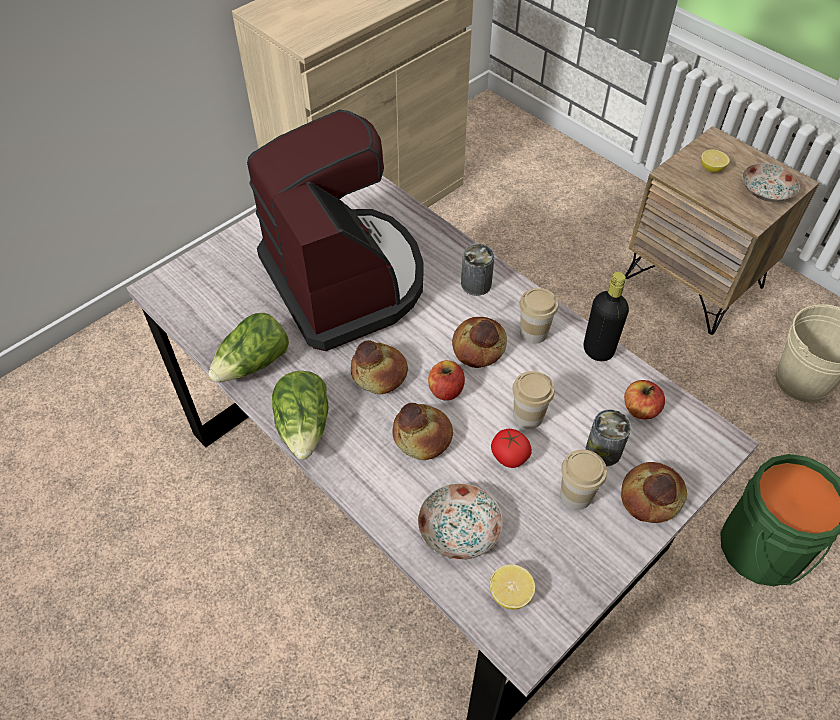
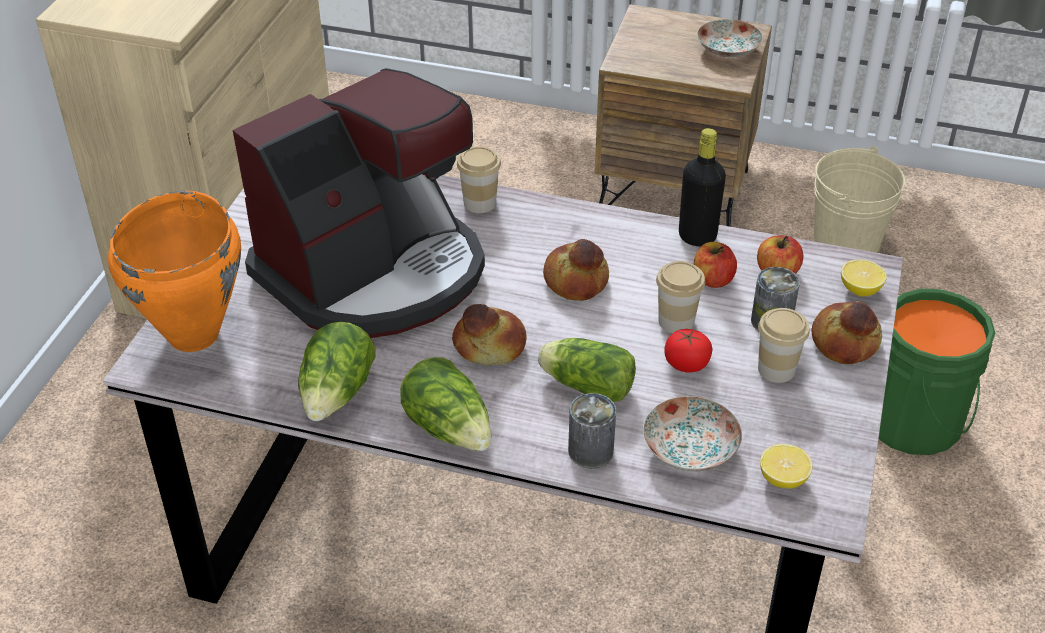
camera: 30 degrees left, 10 degrees down
(201, 278) = (195, 334): none -> orange cooking pot
(345, 280) = (374, 272): coffee machine -> coffee machine turned 105 degrees clockwise
(421, 437) = (584, 385): bread -> lettuce
(445, 390) = (574, 332): apple -> apple (712, 279)
(476, 284) = (524, 223): can -> can (590, 451)
(533, 332) = (621, 245): cup -> cup (479, 203)
(711, 168) = (659, 45): lemon -> lemon (860, 289)

